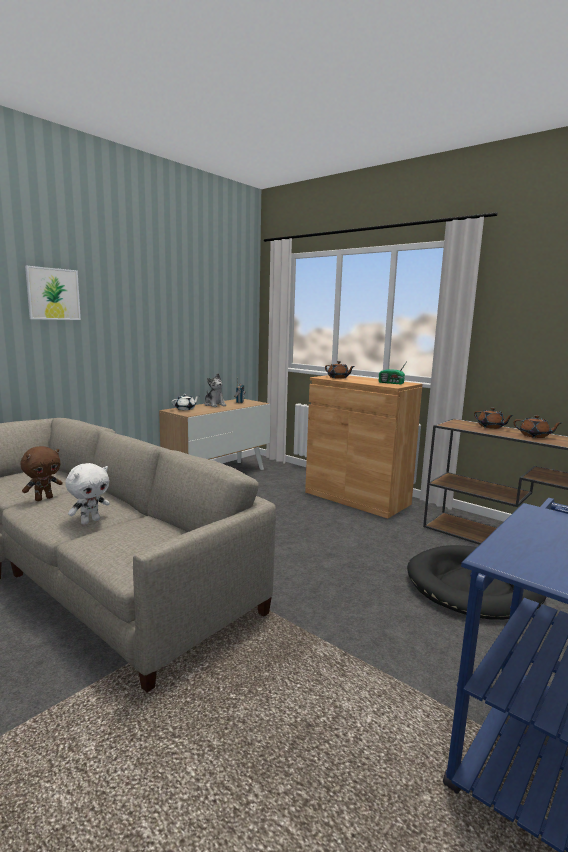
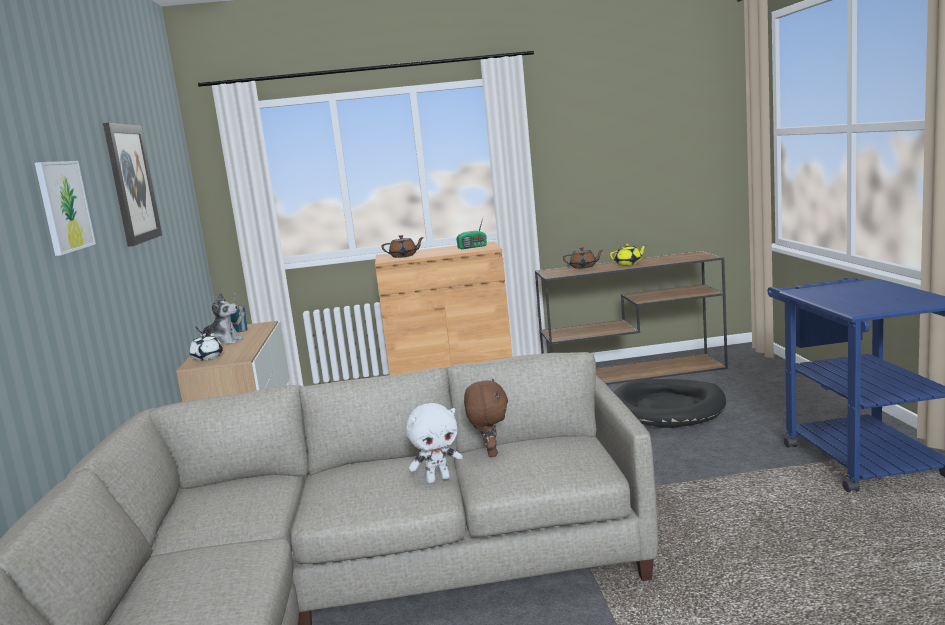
camera: 45 degrees left, 0 degrees up
(44, 498) = (316, 499): brown plush toy -> brown plush toy (490, 453)
(90, 521) = (438, 479): white plush toy -> white plush toy turned 75 degrees clockwise
(156, 293) = (132, 183): none -> picture
(535, 436) = (628, 263): brown teapot -> yellow teapot

